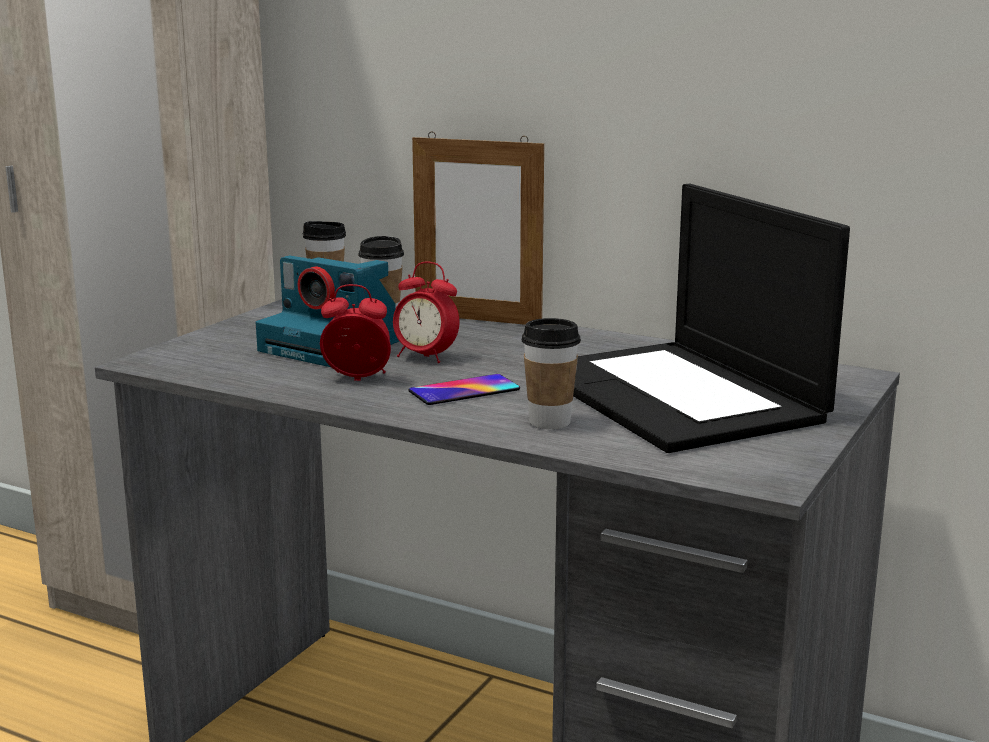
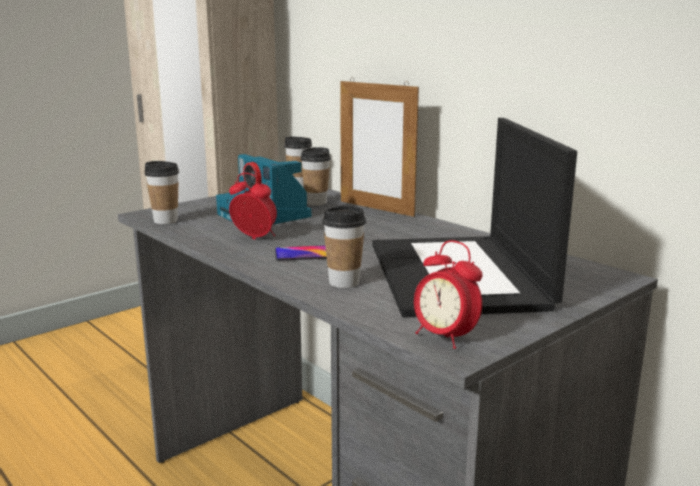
camera: 20 degrees right, 0 degrees up
(190, 369) = (165, 221): none -> cup
(425, 357) = (313, 229): alarm clock -> alarm clock (444, 337)

